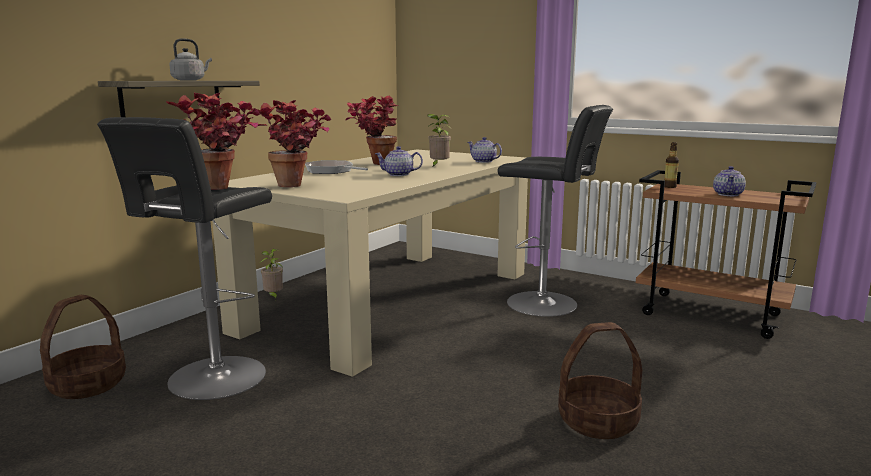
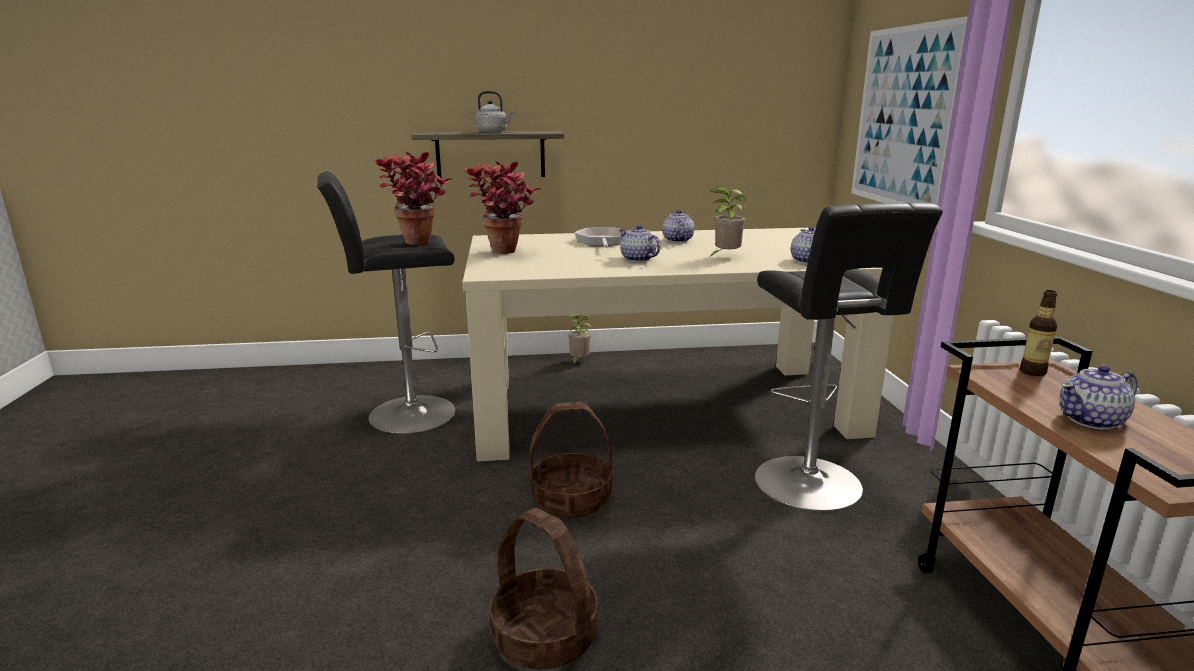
camera: 50 degrees right, 5 degrees up
(87, 385) = (353, 384): basket -> basket (571, 500)
(374, 164) = (677, 240): potted plant -> teapot
(470, 68) = (903, 118): none -> picture

